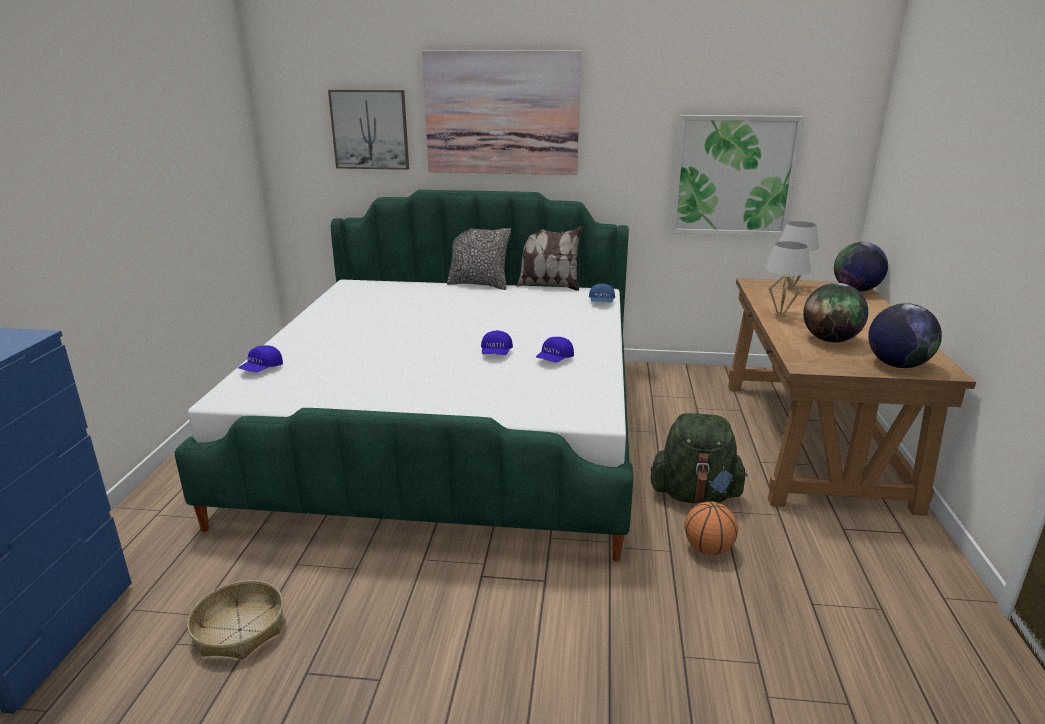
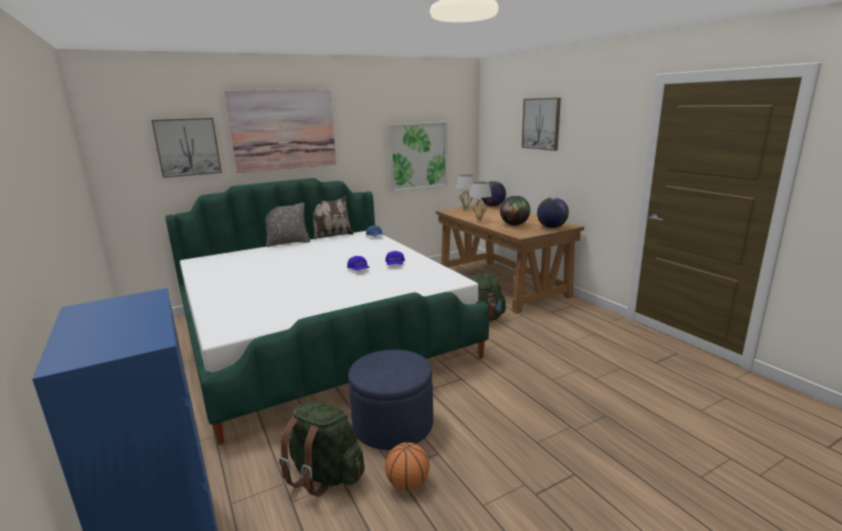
camera: 35 degrees left, 5 degrees down
(239, 630) = (325, 475): basket -> green backpack
(261, 369) = (218, 315): blue cap -> none
(379, 605) = (393, 425): none -> blue ottoman
(708, 549) = (512, 338): basketball -> basketball (408, 483)
(963, 141) = (541, 123): none -> picture

